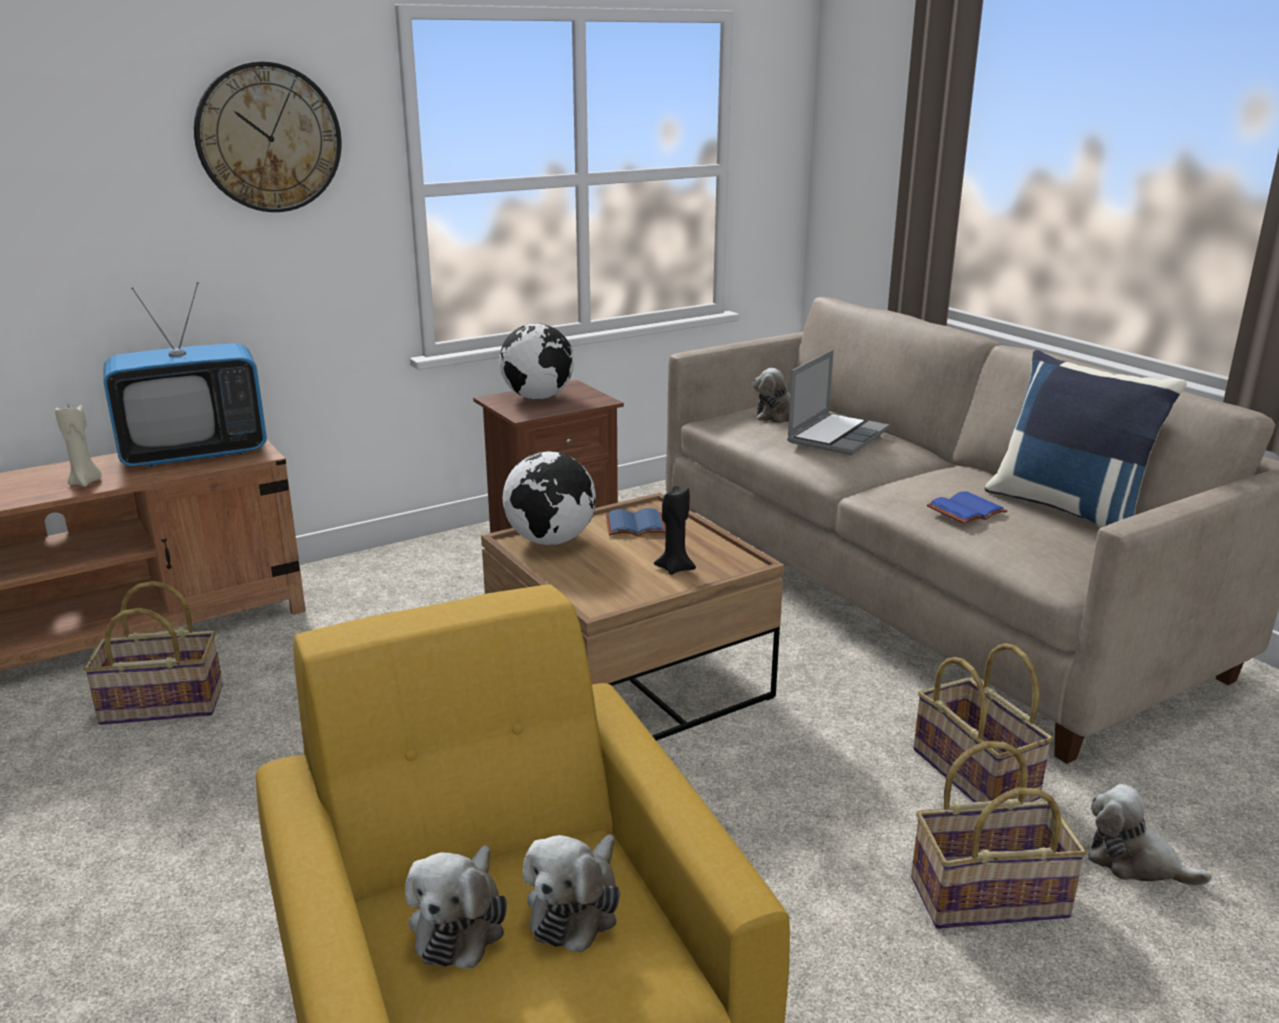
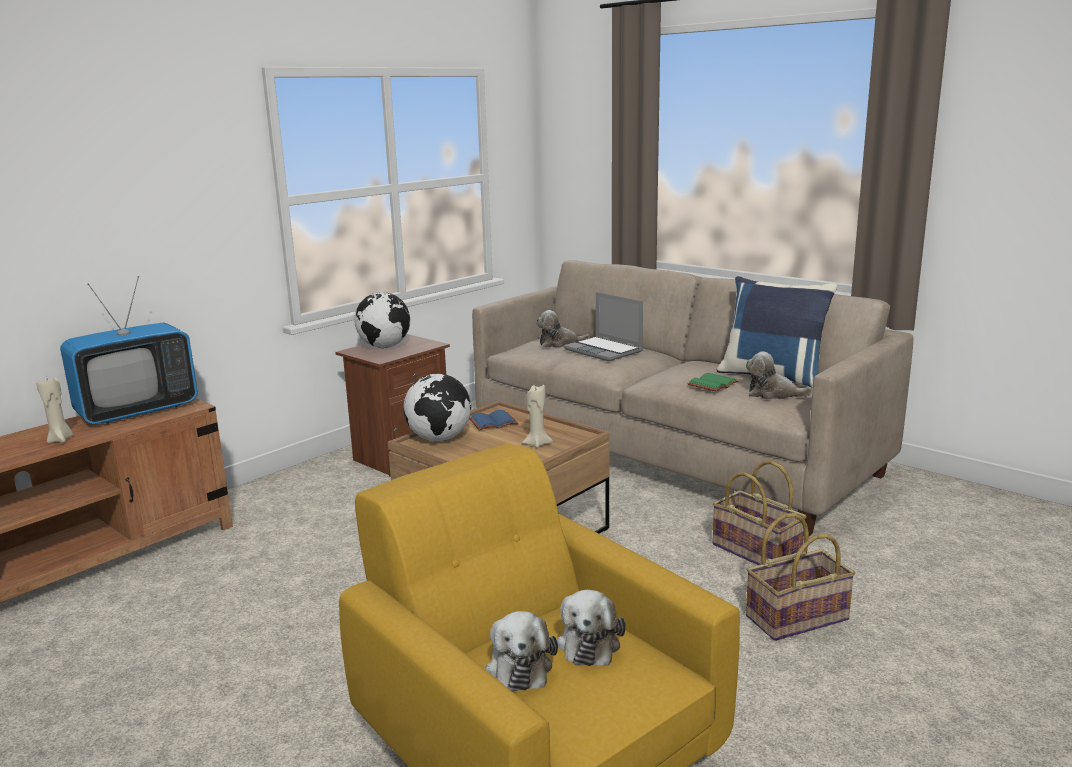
camera: 15 degrees left, 5 degrees down
(161, 706) = (151, 607): basket -> none
(268, 138) = (176, 166): wall clock -> none
(675, 568) = (537, 444): black candle -> beige candle
(837, 436) = (604, 350): laptop -> laptop turned 120 degrees clockwise
(967, 511) = (713, 385): blue book -> green book
(1135, 862) = (871, 583): plush toy -> plush toy (773, 394)

